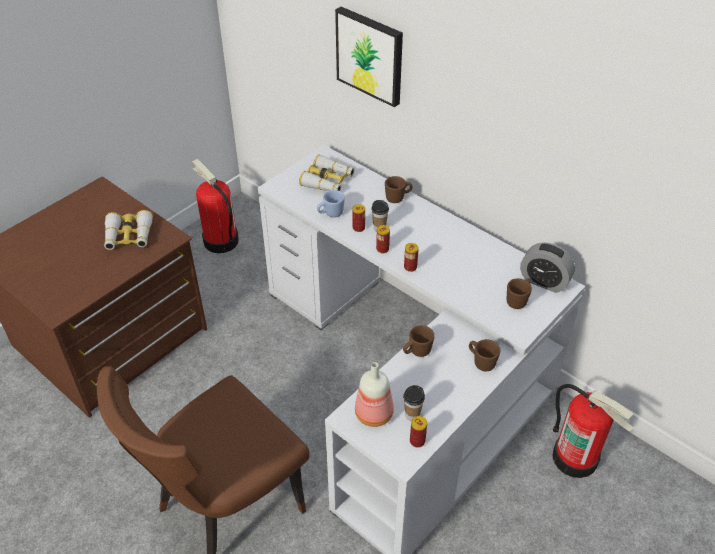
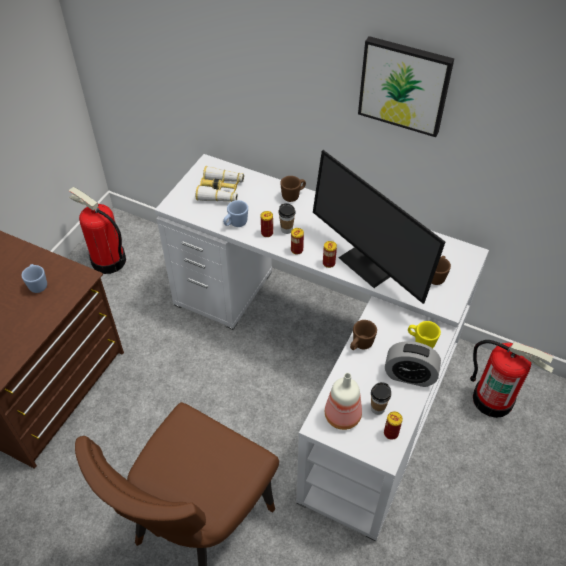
camera: 15 degrees left, 5 degrees up
(129, 236) = (38, 284): binoculars -> blue mug
(370, 55) = (250, 63): picture -> picture (404, 85)
(456, 274) = (372, 261): none -> monitor
(481, 362) = (421, 342): brown mug -> yellow mug
(544, 281) = (452, 253): alarm clock -> alarm clock (409, 375)

